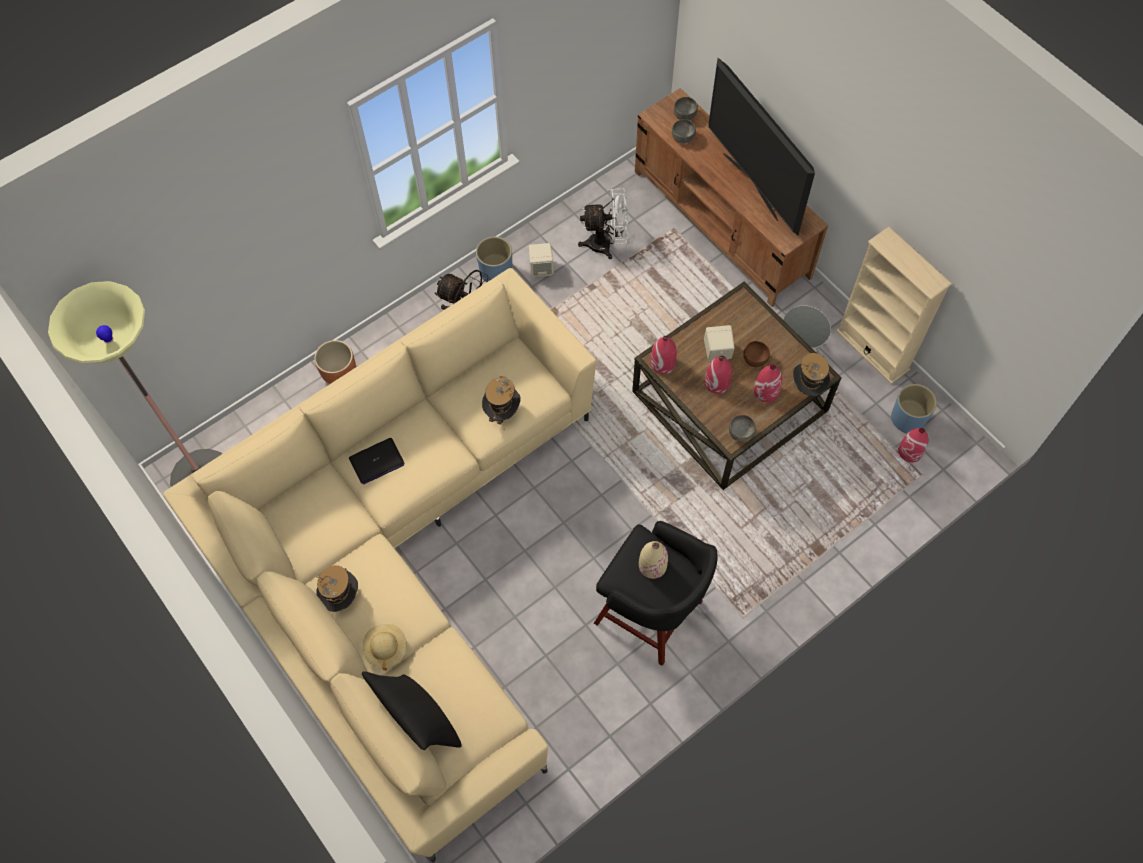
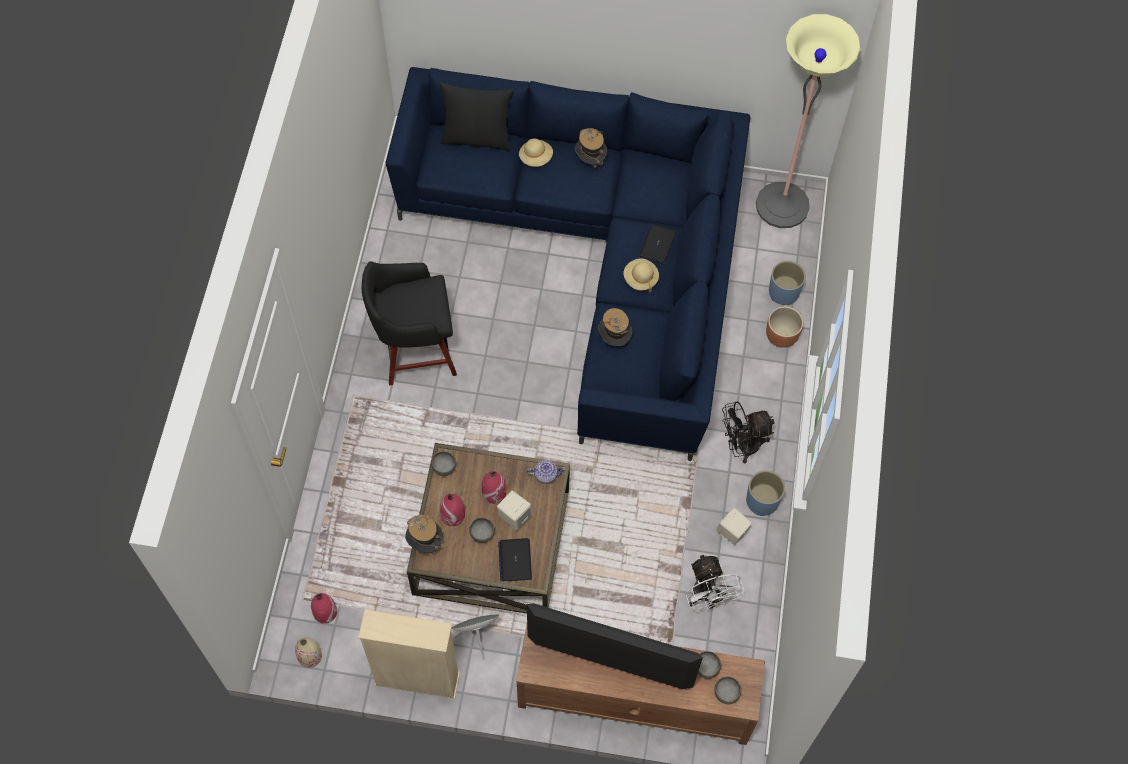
camera: 135 degrees right, 0 degrees up
(405, 565) = (599, 257): beige sofa -> blue sofa
(424, 444) = (640, 279): none -> beige hat
(606, 244) = (706, 597): white fan -> white fan turned 60 degrees counterclockwise
(652, 565) = (417, 308): beige vase -> beige vase (310, 656)
(662, 363) = (545, 475): red vase -> teapot
(746, 321) = (515, 560): none -> laptop
(755, 359) = (482, 534): brown bowl -> grey bowl
(907, 419) = (346, 639): blue planter -> blue planter (783, 292)

